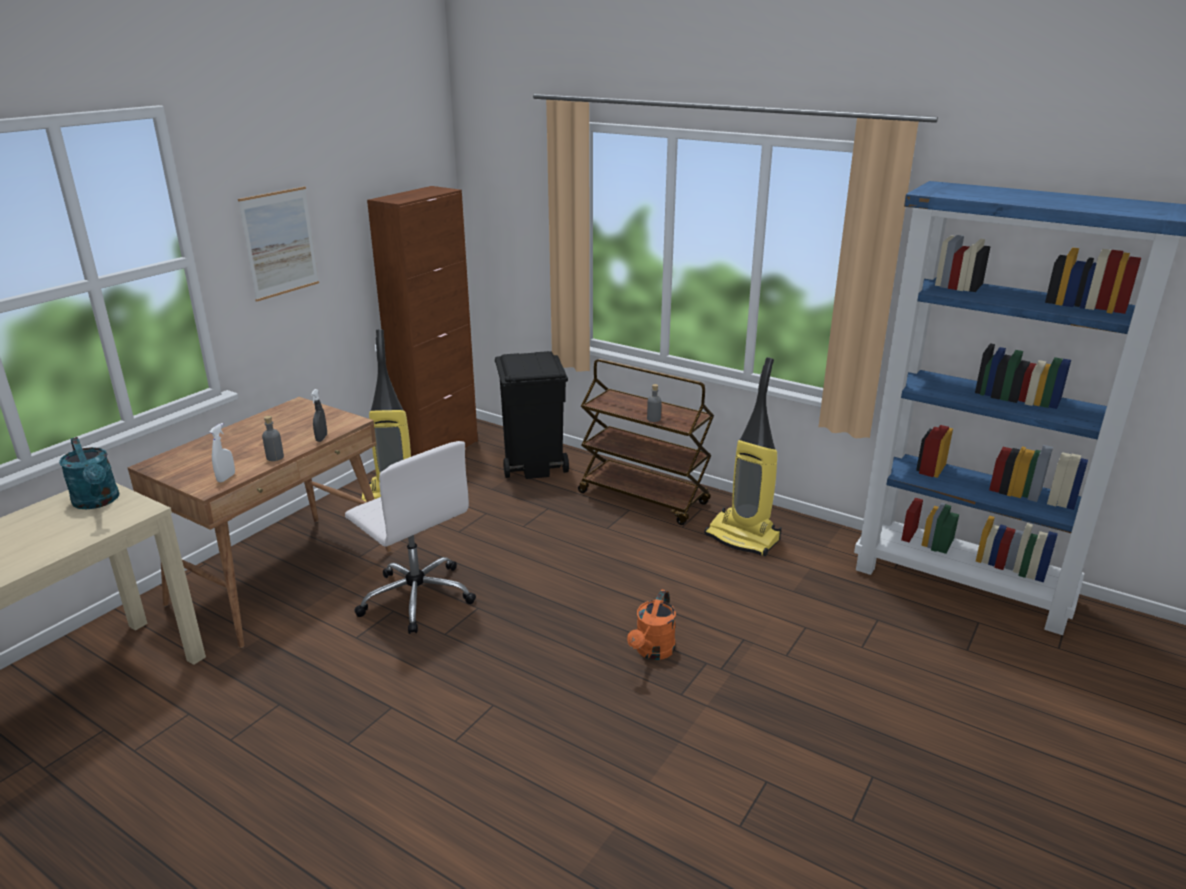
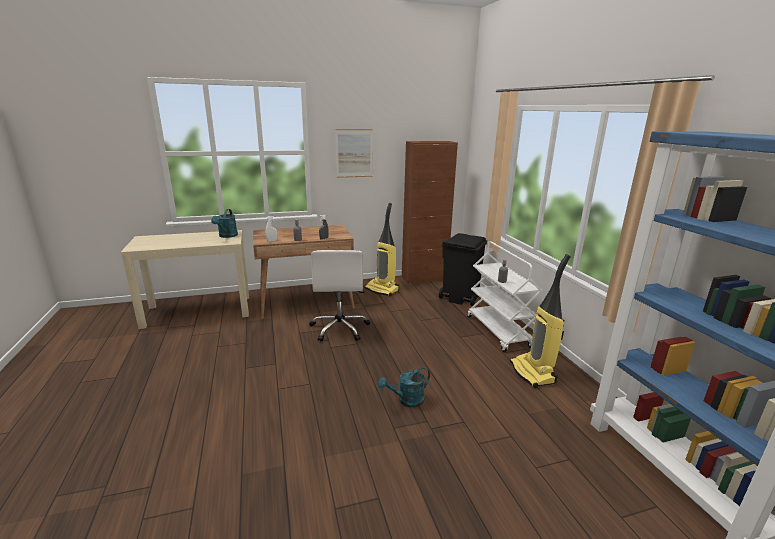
camera: 40 degrees right, 5 degrees down
(644, 498) = (498, 331): brown cart -> white cart
(652, 652) = (406, 401): orange watering can -> turquoise watering can

